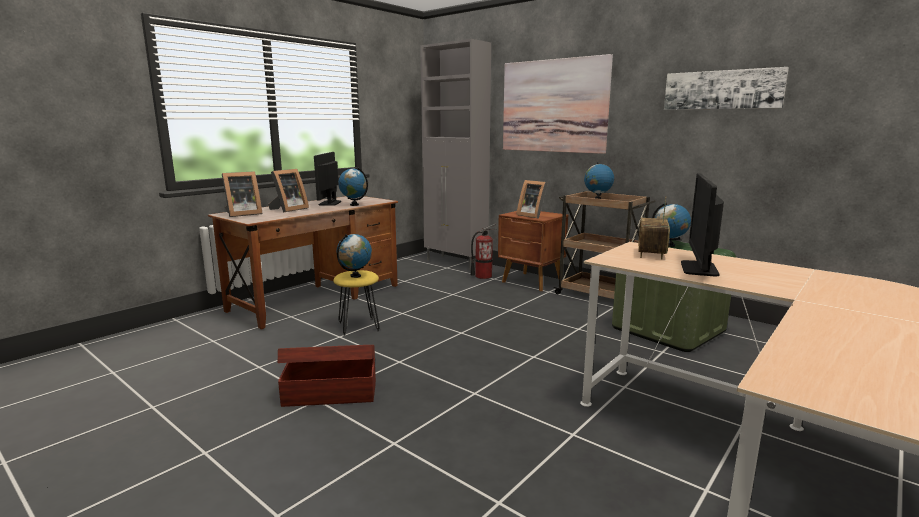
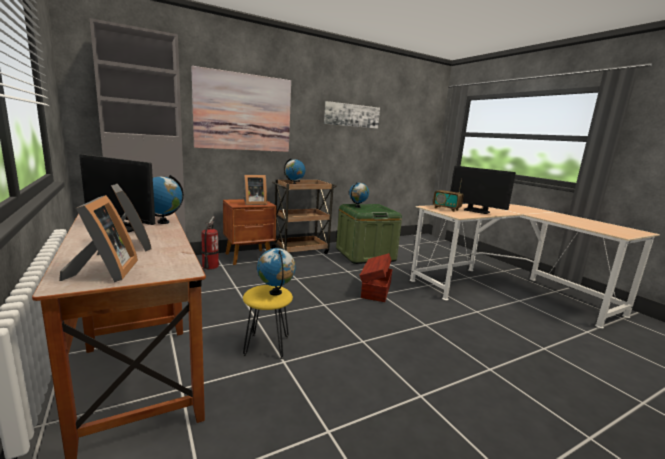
camera: 70 degrees left, 0 degrees up
(329, 393) = (409, 387): brown storage box -> brown storage box (375, 290)

